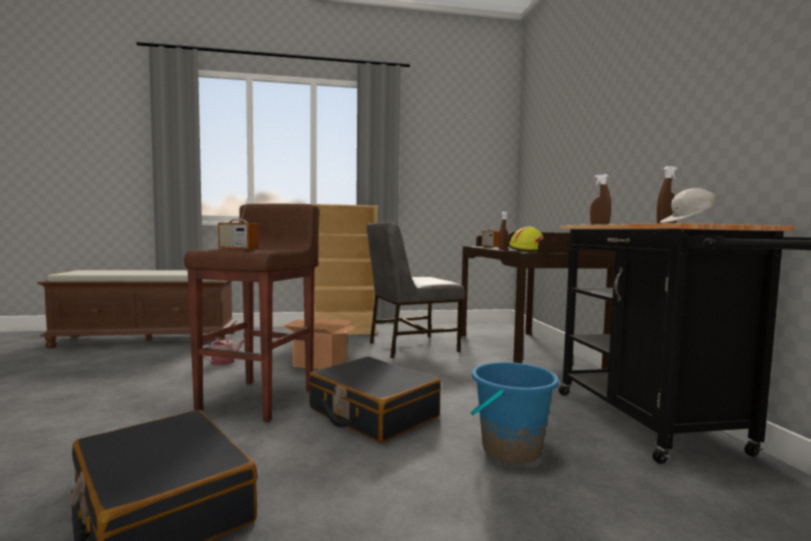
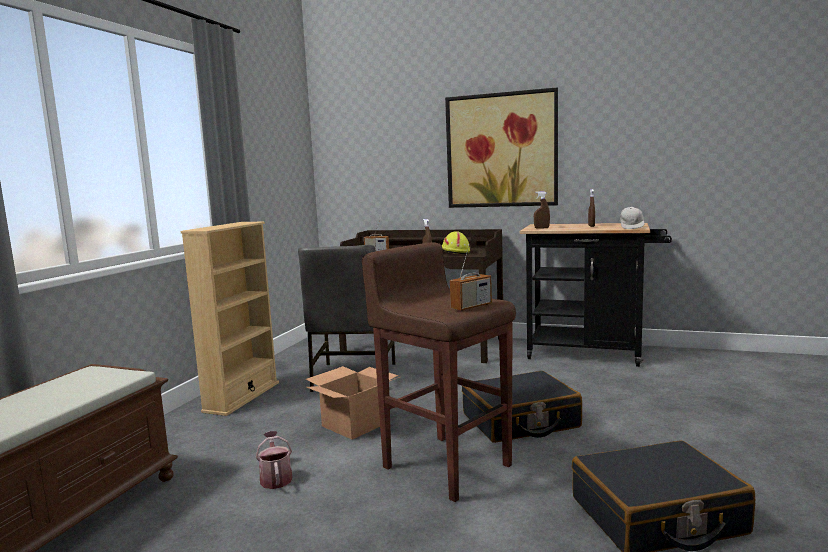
camera: 60 degrees left, 5 degrees up
(510, 449) = (607, 393): blue bucket -> none
(629, 132) = (501, 150): none -> picture

